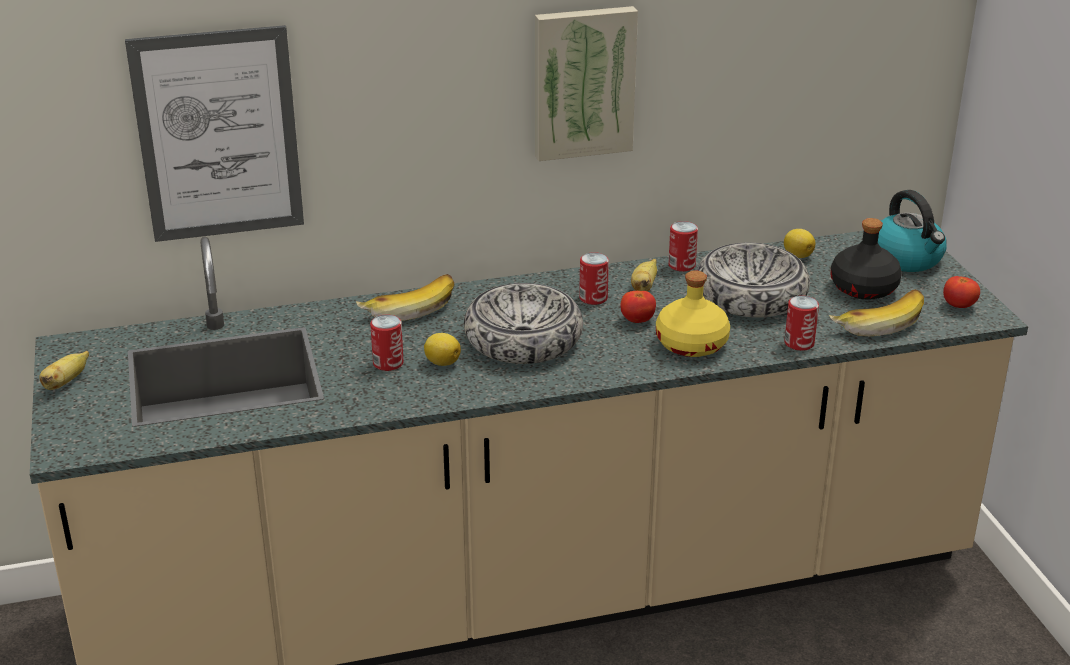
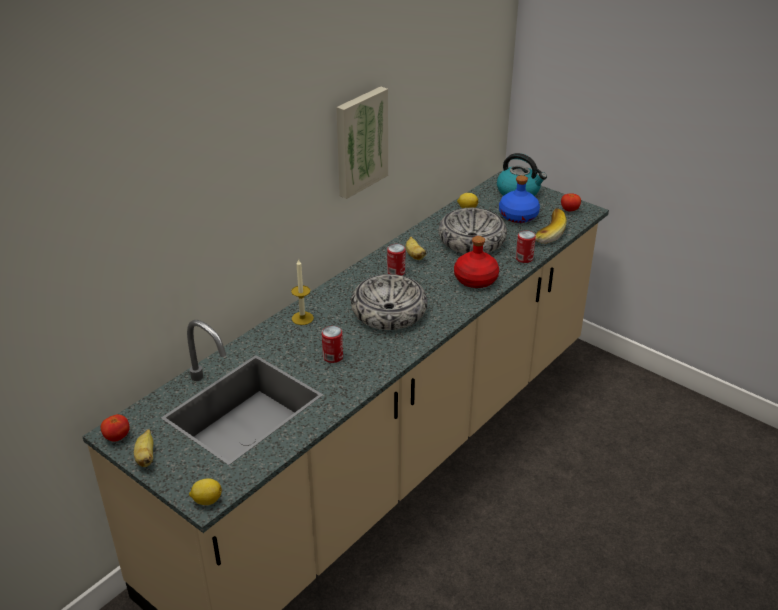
camera: 35 degrees left, 5 degrees up
(218, 135) = (177, 247): picture -> none
(408, 308) = (302, 318): banana -> candle
(441, 362) = (362, 343): lemon -> lemon (206, 500)
(637, 320) = (433, 276): tomato -> tomato (117, 437)
(681, 265) = (418, 235): can -> none
(692, 344) = (476, 279): yellow bottle -> red bottle
(863, 288) = (518, 216): black bottle -> blue bottle

